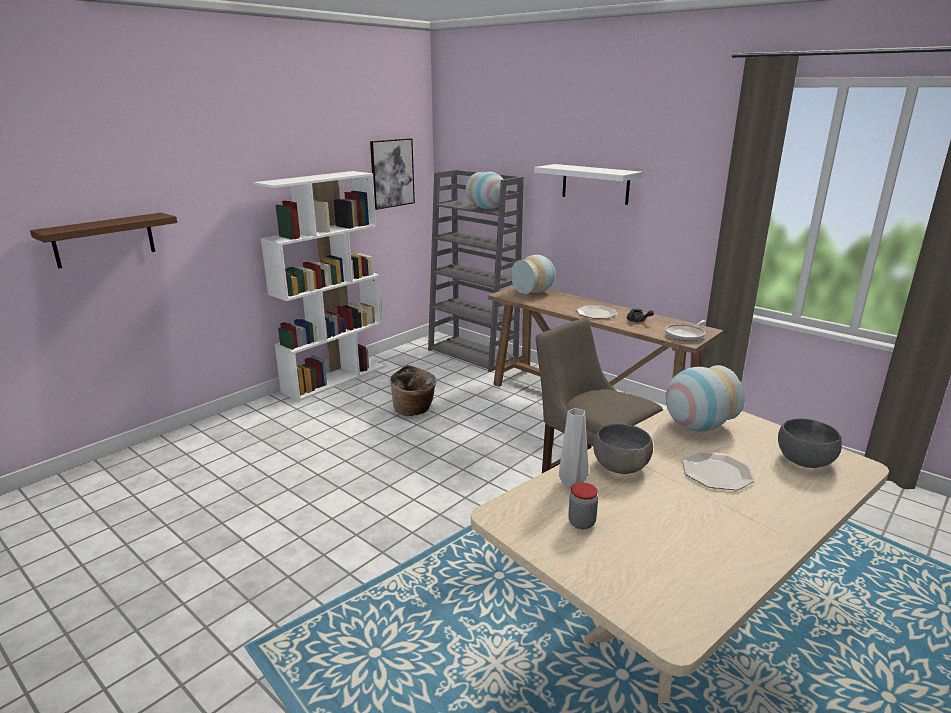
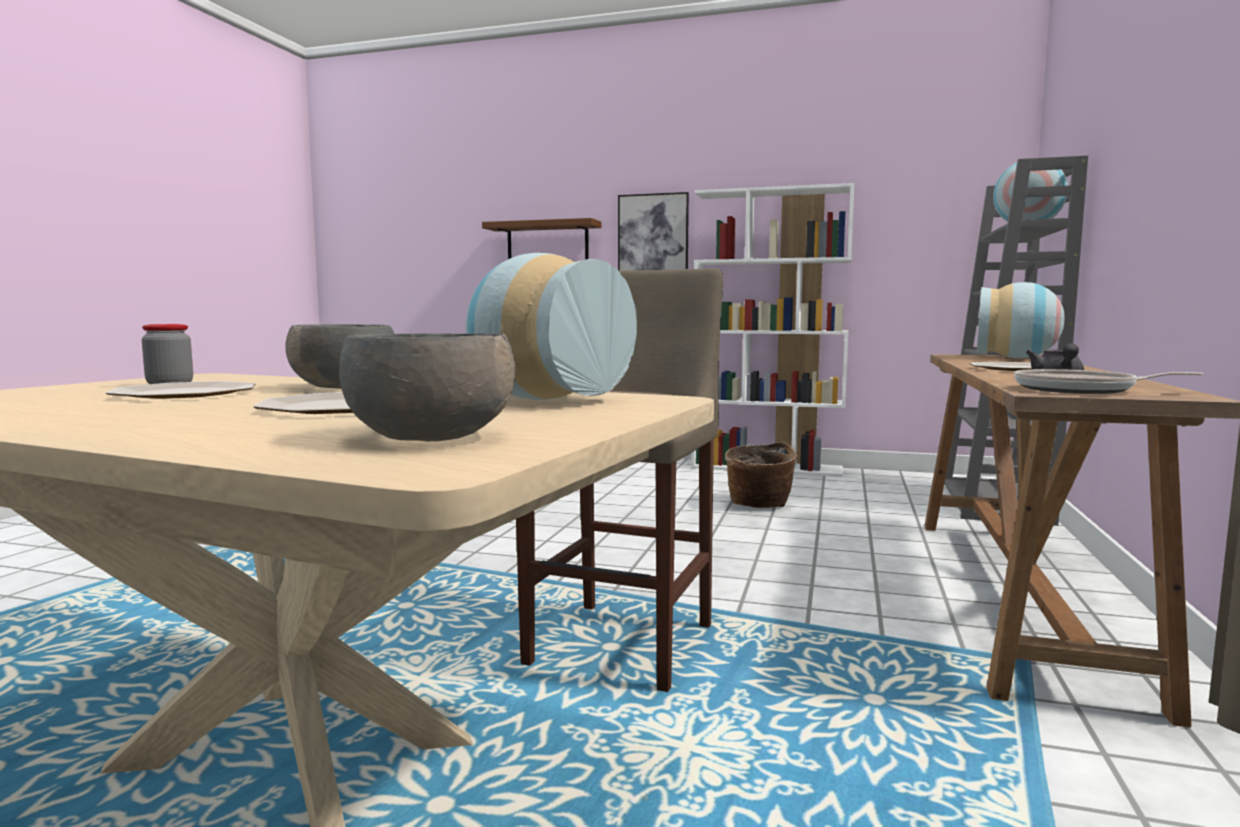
camera: 65 degrees right, 15 degrees down
(392, 173) = (935, 198): picture -> picture (653, 239)
(572, 483) = (286, 381): grey vase -> none
(595, 184) = (1155, 116): white shelf -> none
(638, 514) = (186, 393): none -> plate

